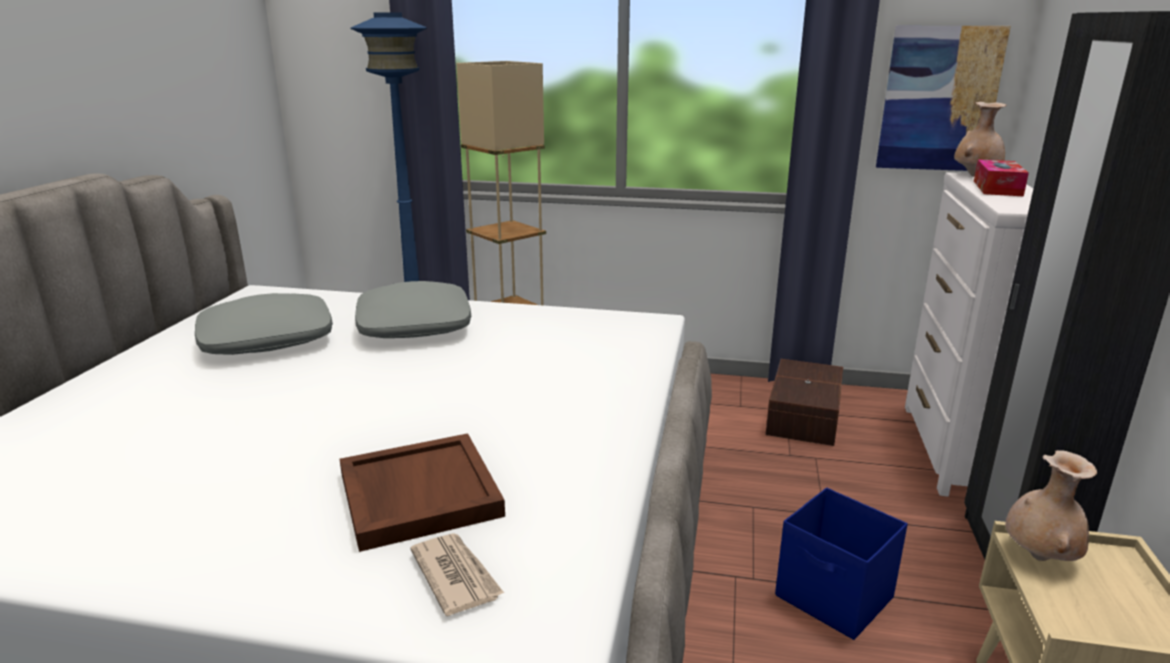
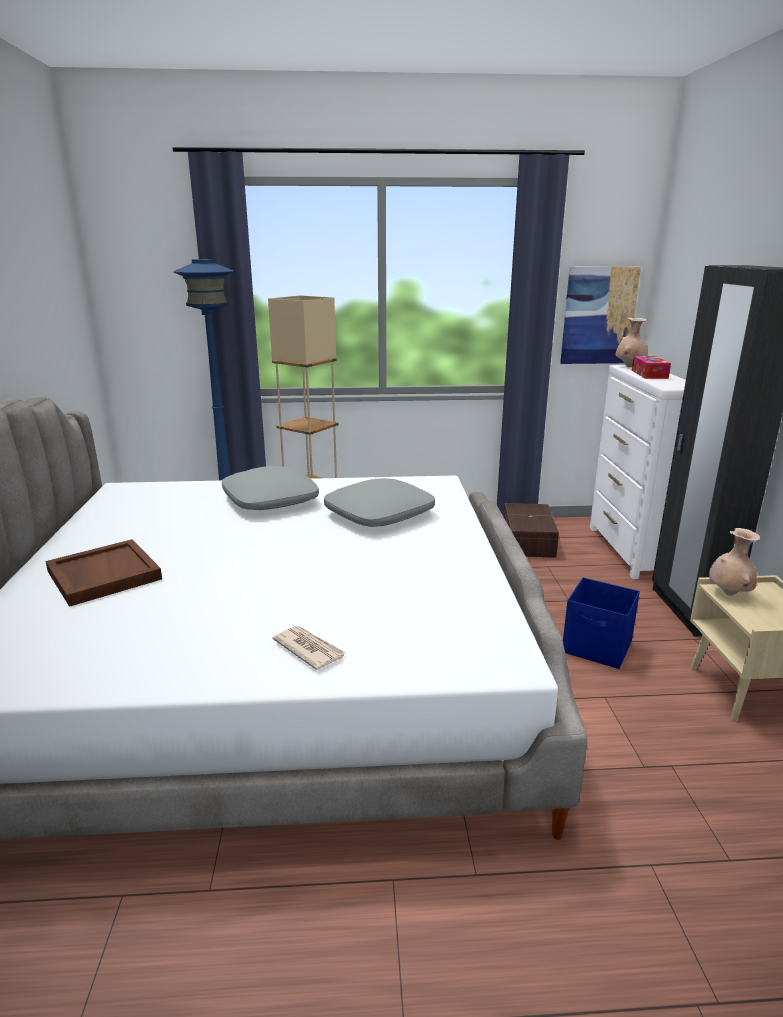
camera: 15 degrees left, 0 degrees up
(267, 339) = (162, 520): grey pillow -> grey pillow (379, 514)
(418, 494) = (367, 604): brown tray -> brown tray (103, 575)
(456, 575) = (430, 644): newspaper -> newspaper (309, 649)

